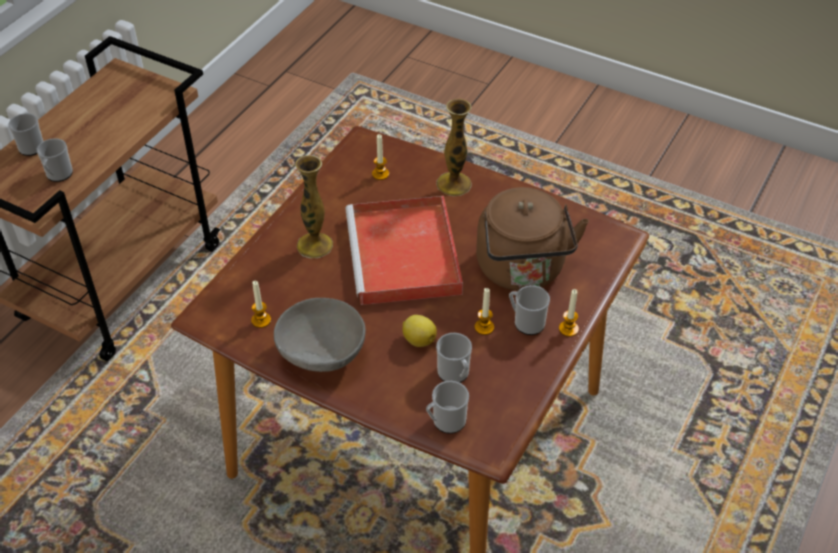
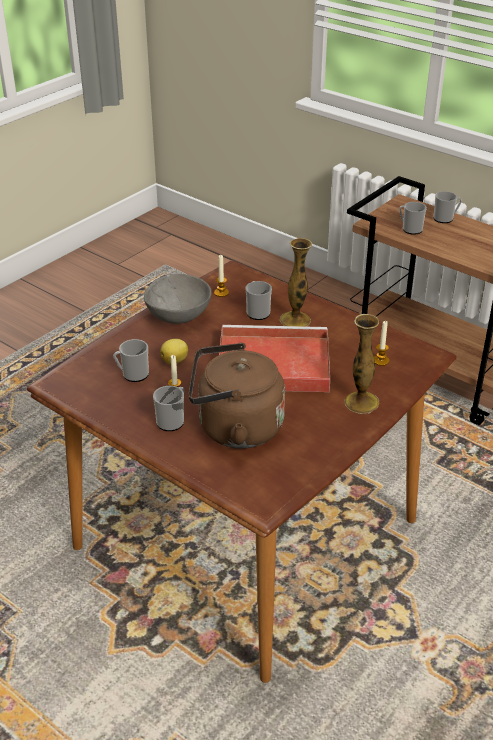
camera: 100 degrees right, 10 degrees down
(446, 422) = (90, 365): mug -> mug (257, 312)
(568, 329) = (155, 444): candle -> none

